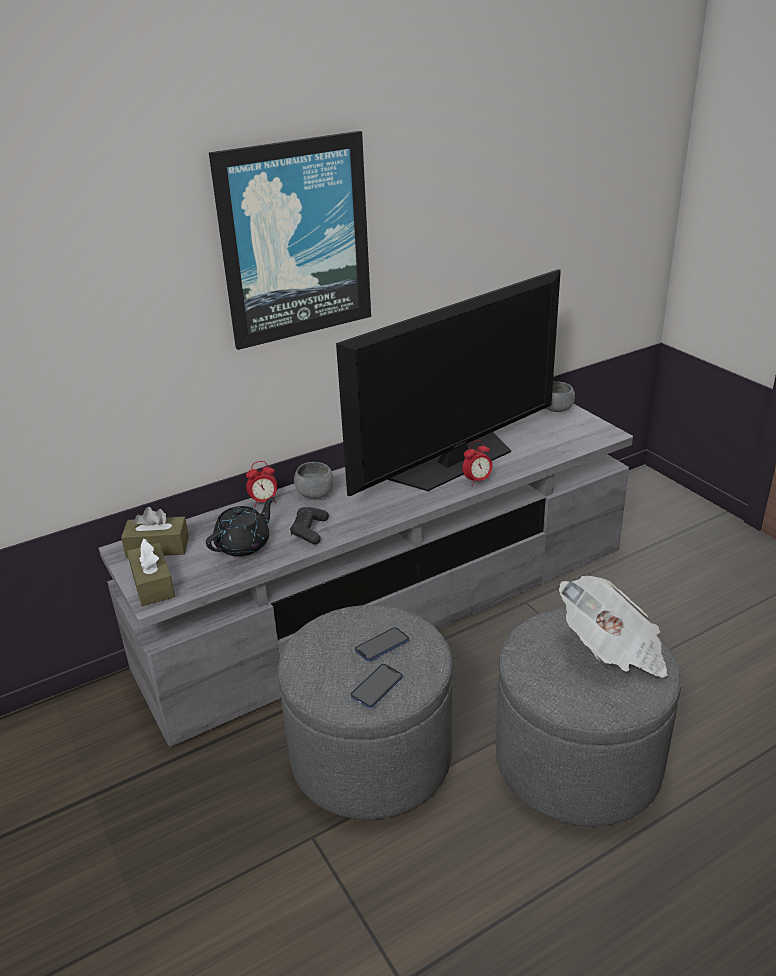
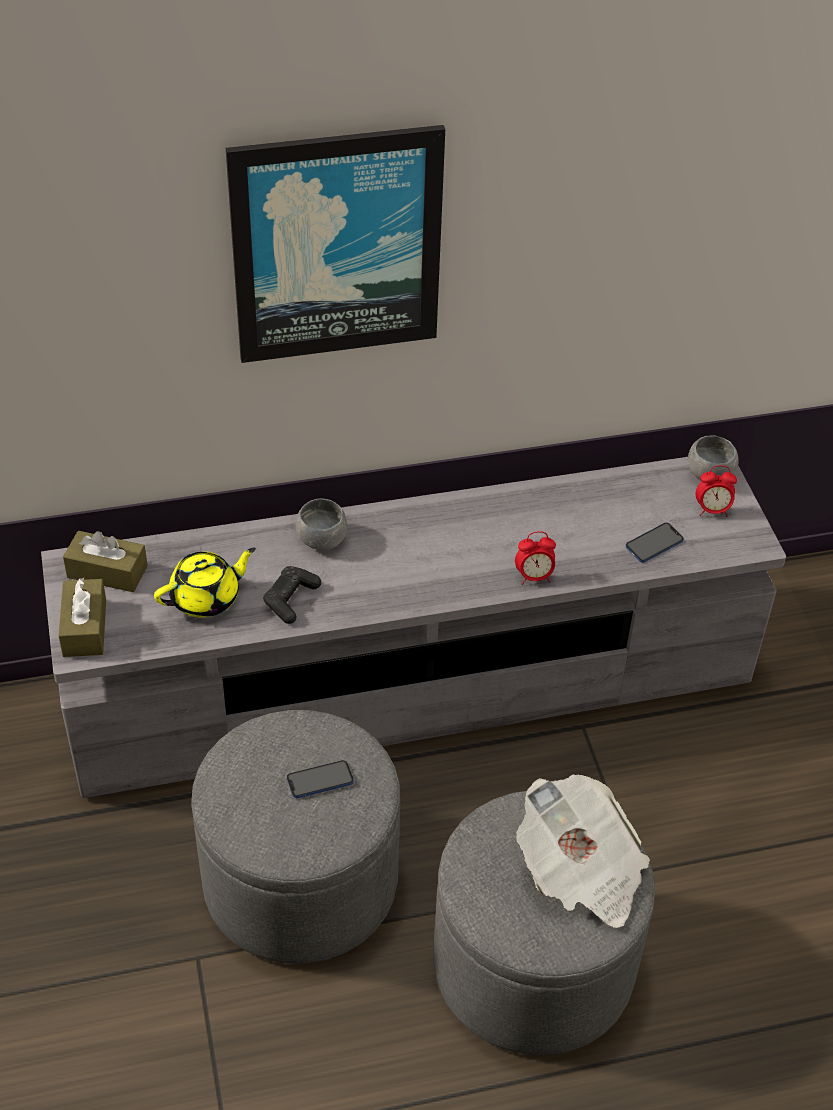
camera: 15 degrees right, 15 degrees up
(244, 544) = (206, 598): black teapot -> yellow teapot
(264, 502) = (255, 534): alarm clock -> alarm clock (712, 510)
(377, 687) = (290, 834): phone -> phone (654, 544)
(454, 461) = (521, 534): television -> none

